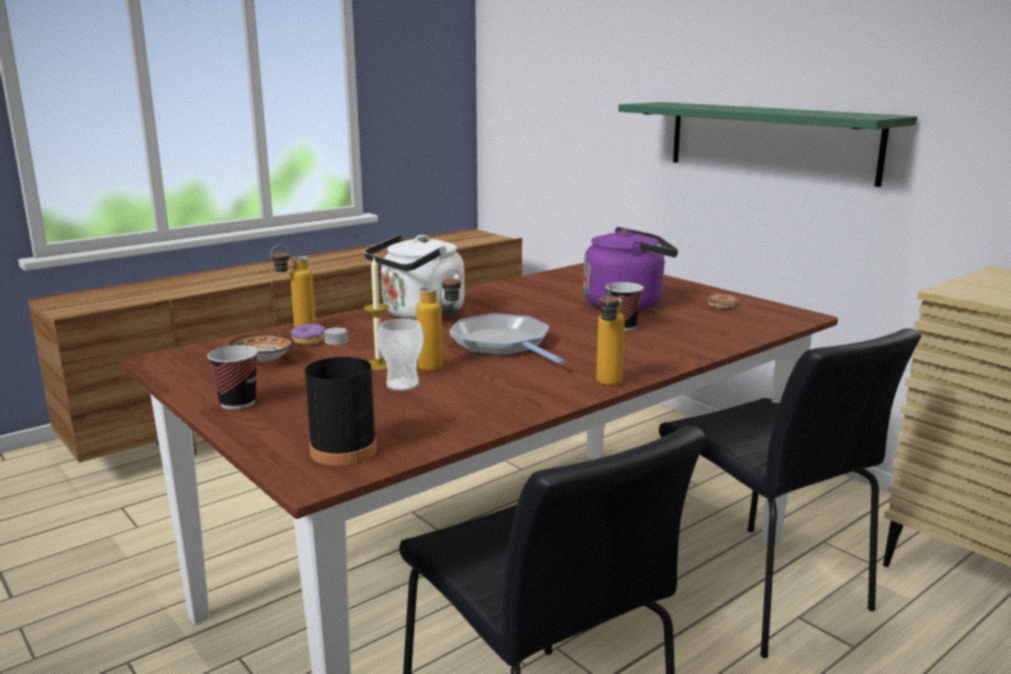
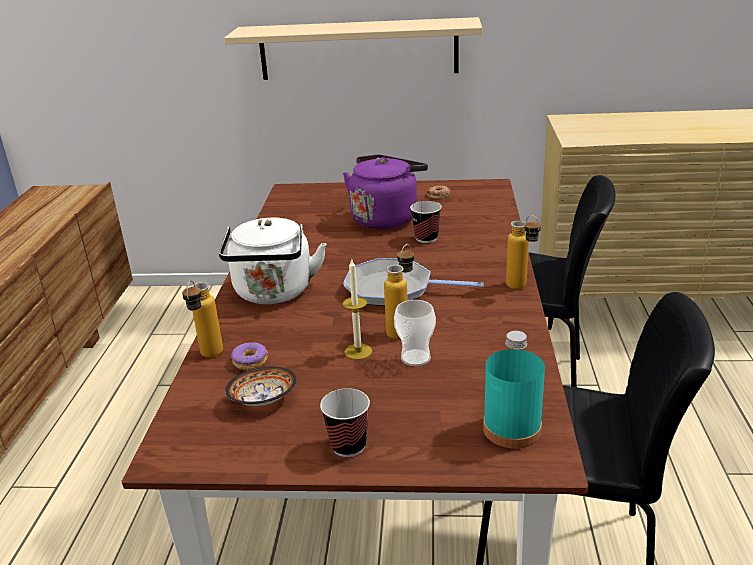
camera: 45 degrees left, 10 degrees up
(343, 450) = (512, 429): black bottle -> turquoise bottle
(770, 141) = (358, 49): green shelf -> beige shelf

